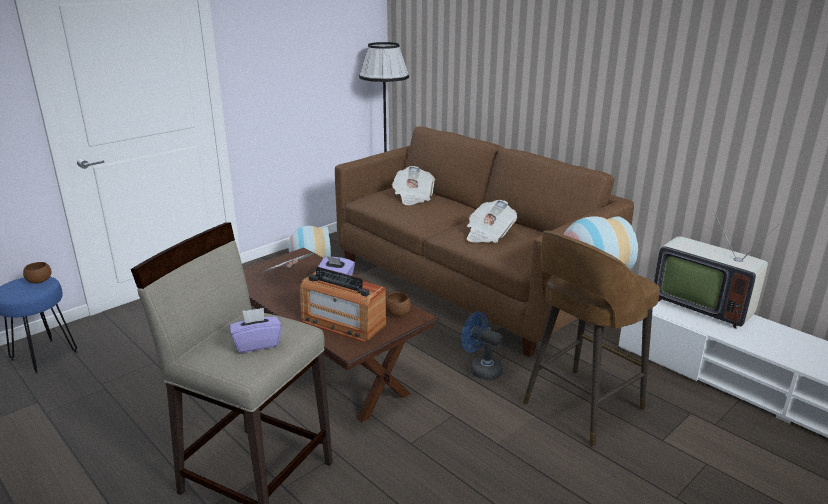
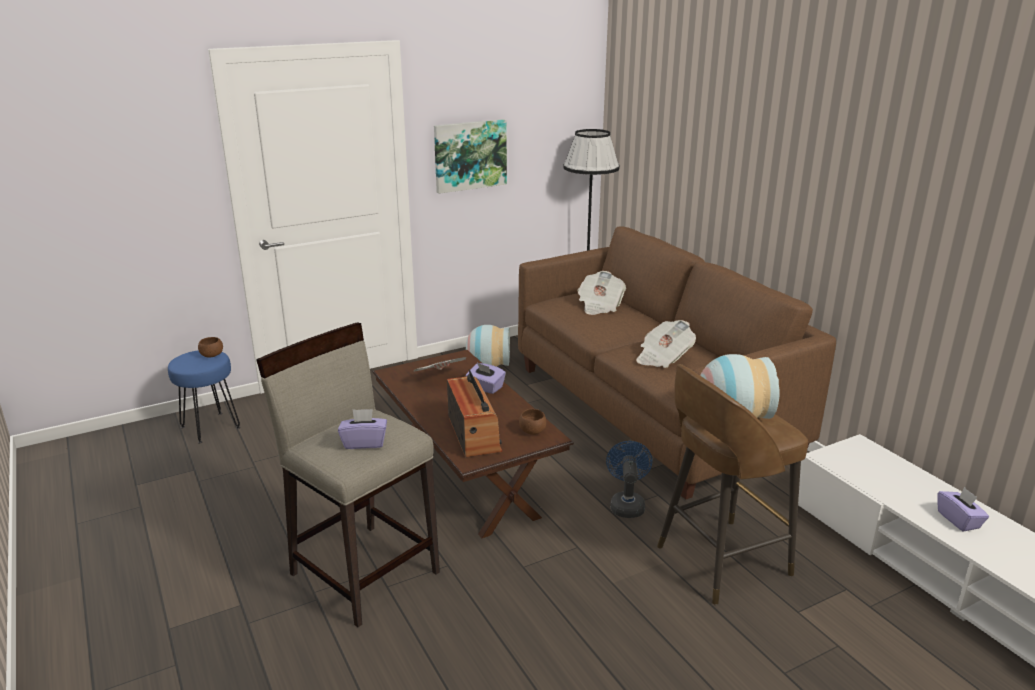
camera: 15 degrees right, 0 degrees up
(276, 68) = (470, 155): none -> picture
(343, 323) = (473, 434): radio -> radio turned 150 degrees counterclockwise
(481, 369) = (626, 504): blue fan -> blue fan turned 45 degrees clockwise
(702, 305) = (895, 469): television -> none
(770, 339) = (959, 520): none -> purple tissue box

